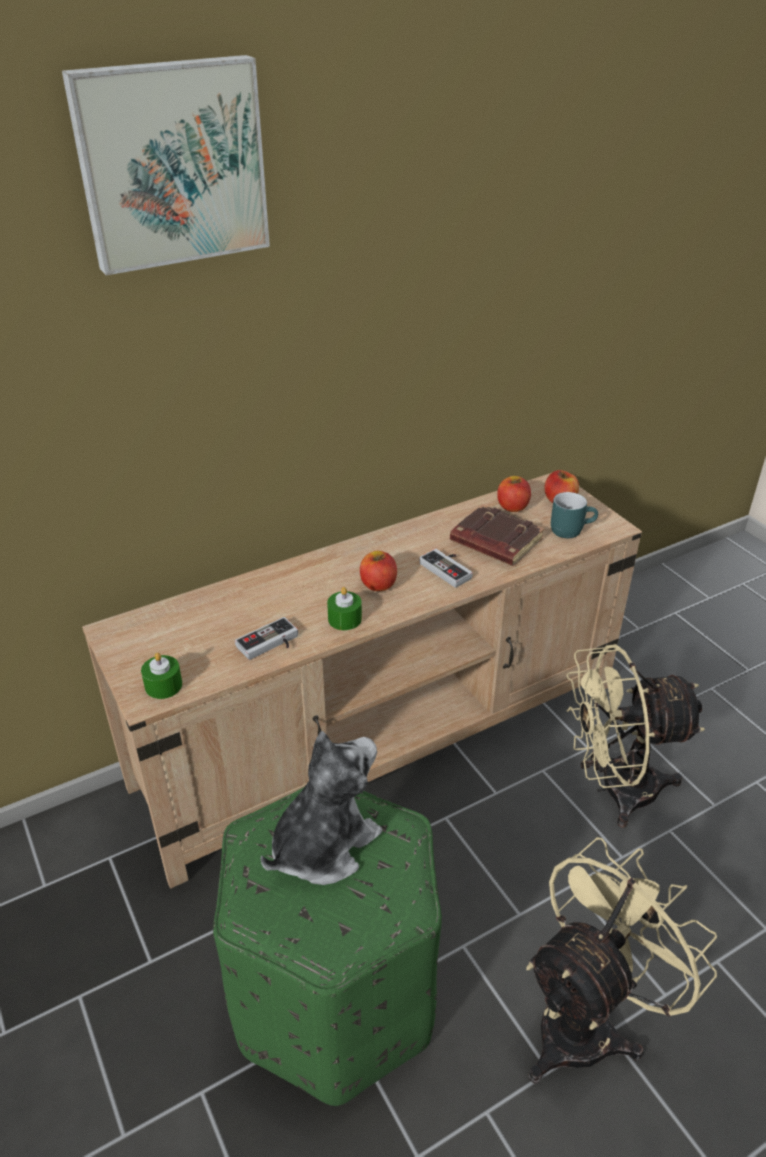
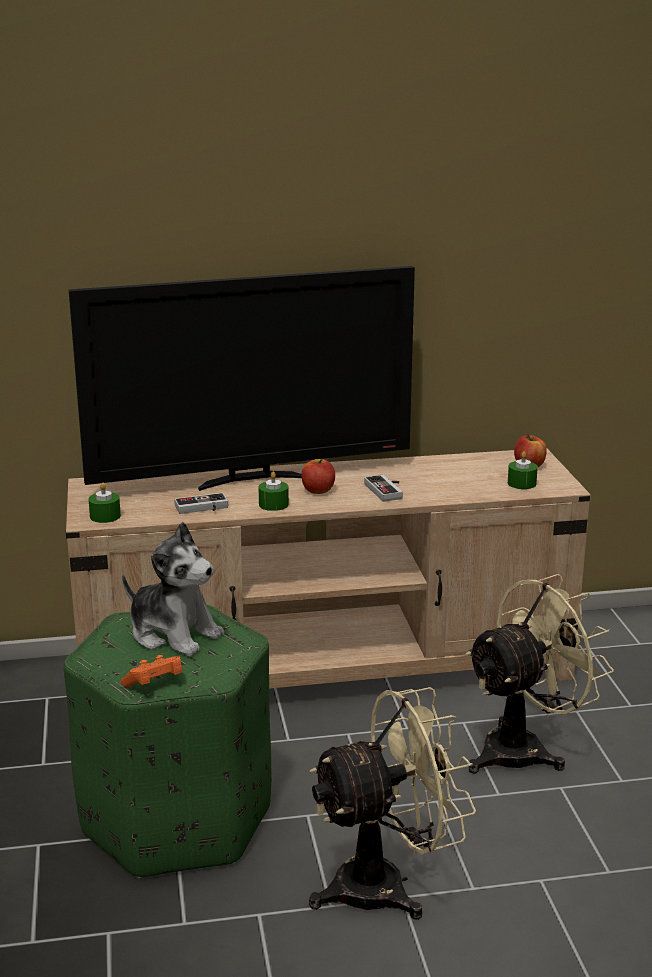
camera: 20 degrees right, 15 degrees down
(171, 164) = (185, 121): picture -> none
(296, 582) = (251, 479): none -> television
(323, 844) = (174, 634): plush toy -> plush toy turned 60 degrees clockwise
(351, 947) = (155, 684): none -> orange game controller
(494, 541) = (443, 481): brown book -> none
(512, 507) = (480, 463): apple -> none
(570, 529) = (521, 483): turquoise mug -> green candle
(614, 789) = (525, 749): beige fan -> beige fan turned 135 degrees clockwise

